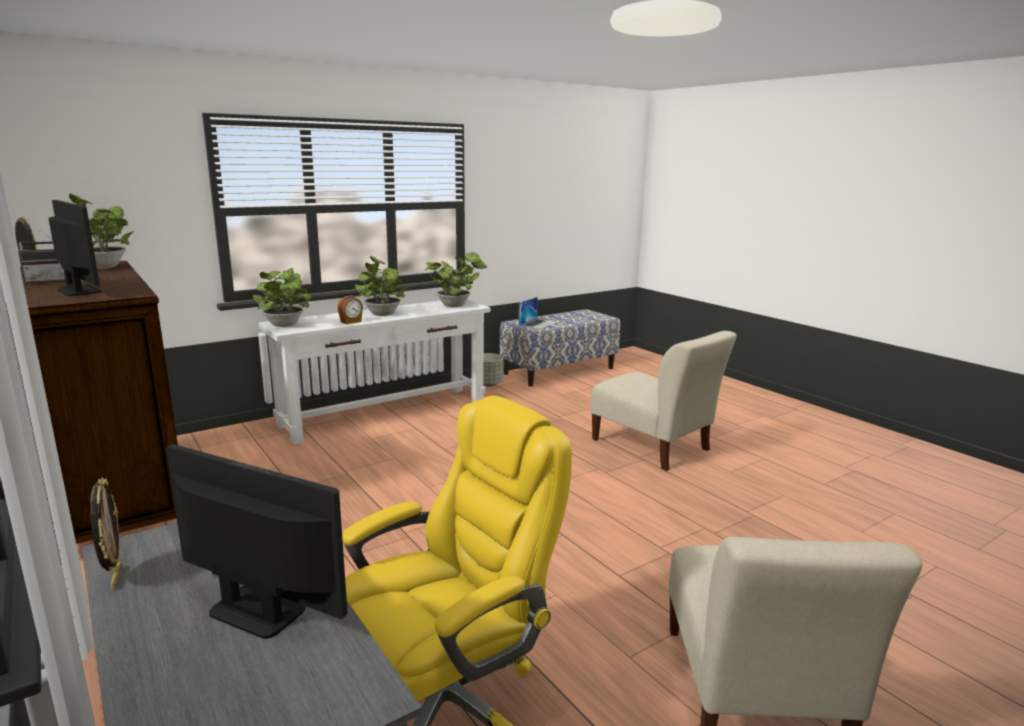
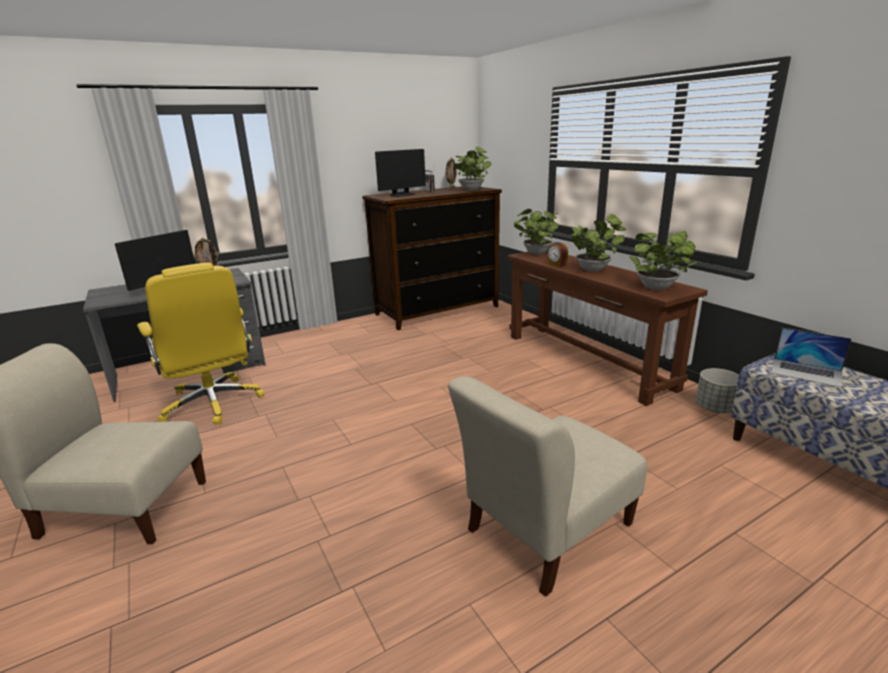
camera: 95 degrees right, 5 degrees up
(385, 413) = (585, 361): white console table -> brown console table

